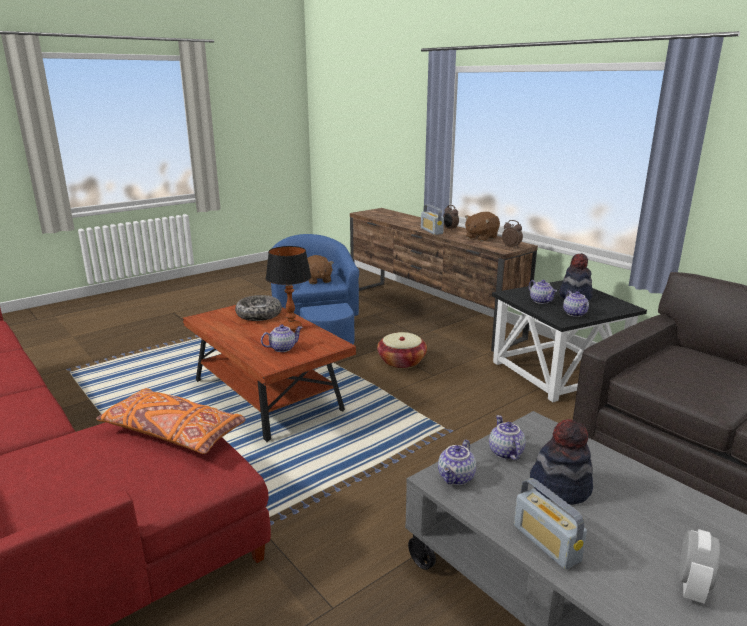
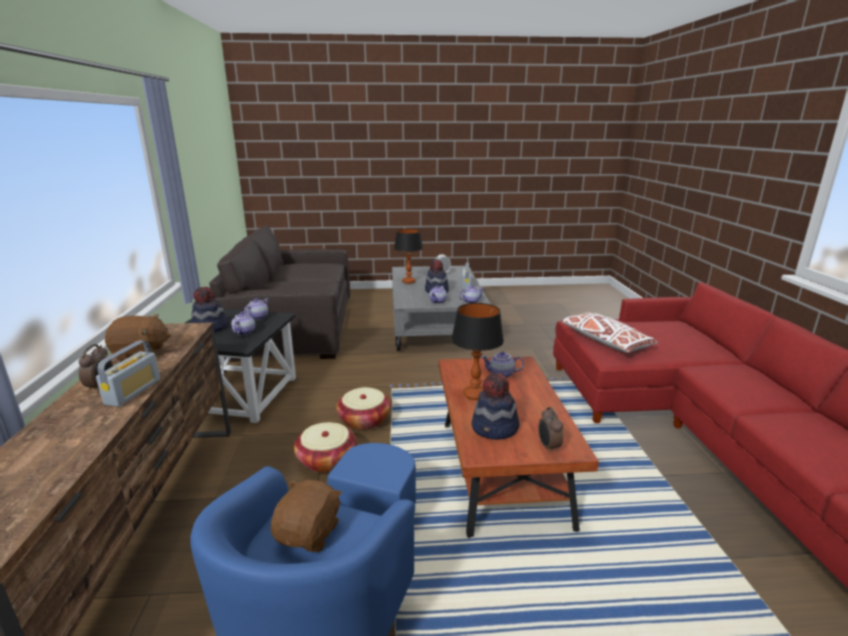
camera: 145 degrees left, 0 degrees up
(174, 433) = (605, 341): orange pillow -> white pillow
(259, 315) = (495, 428): bowl -> hat
(419, 392) = (364, 420): none -> basket
(511, 247) = (173, 328): alarm clock -> alarm clock (548, 447)
(668, 501) = (408, 282): none -> table lamp

